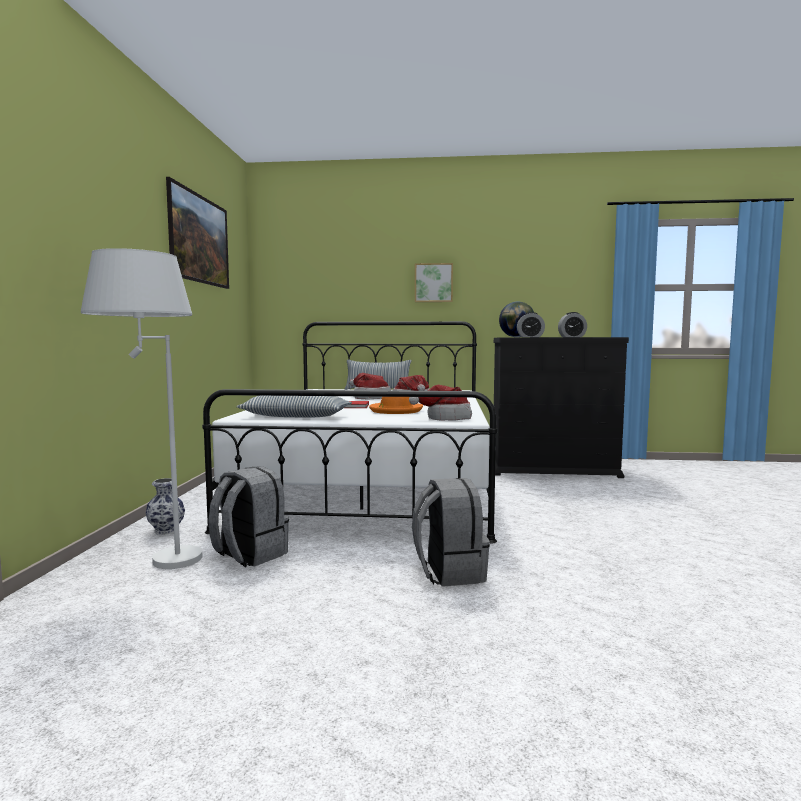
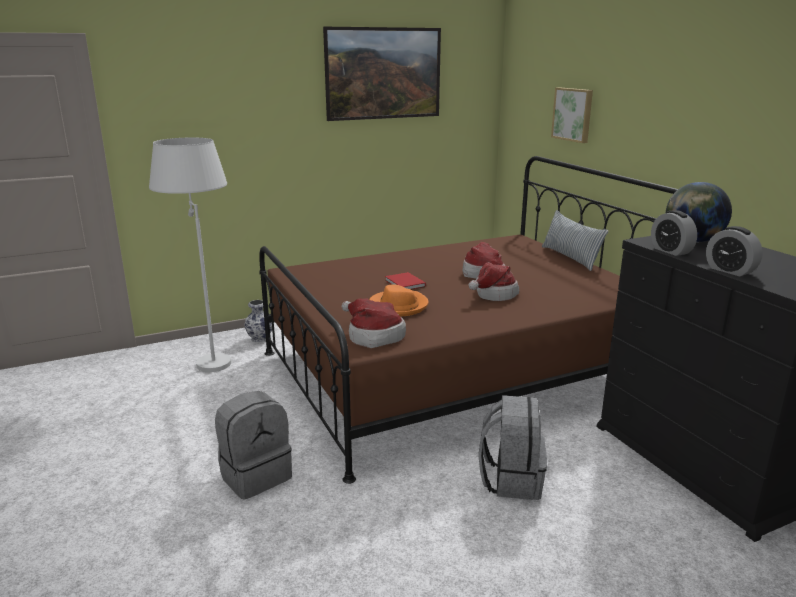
camera: 60 degrees right, 15 degrees up
(249, 555) = (236, 383): grey backpack -> grey backpack (511, 480)
(296, 416) = (314, 284): pillow -> none
(373, 486) = (454, 371): white bed -> brown bed
(433, 283) = (662, 121): picture -> picture (573, 114)

